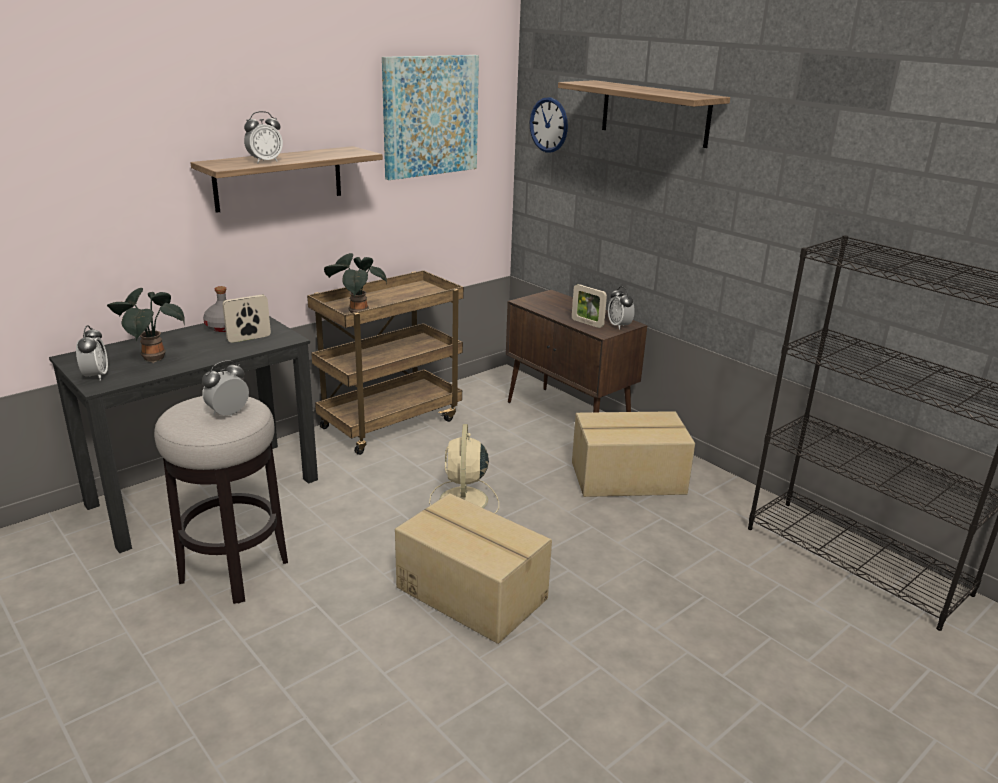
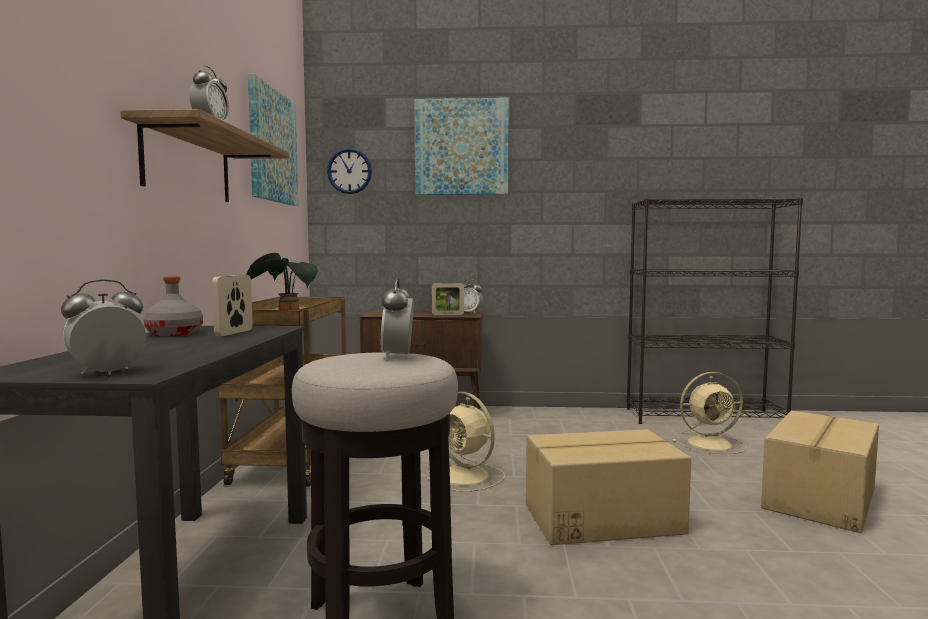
camera: 45 degrees left, 20 degrees down
(96, 376) = (107, 373): alarm clock -> alarm clock turned 75 degrees counterclockwise
(151, 358) = (150, 354): potted plant -> none
(628, 478) = (533, 427): cardboard box -> cardboard box (821, 498)
(655, 113) = (461, 147): shelf -> picture
(760, 592) = (711, 444): none -> beige fan

